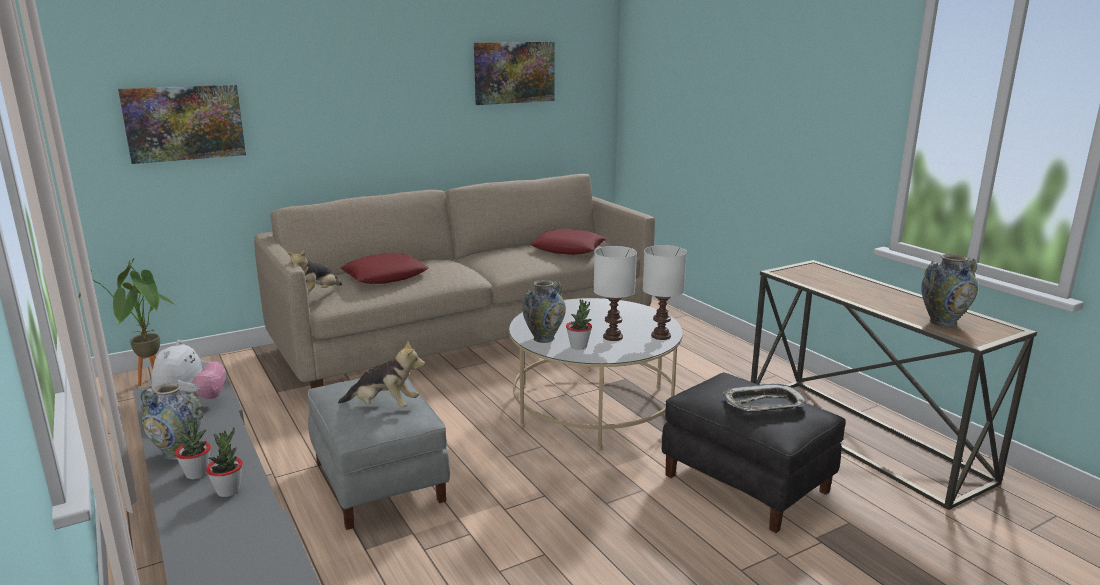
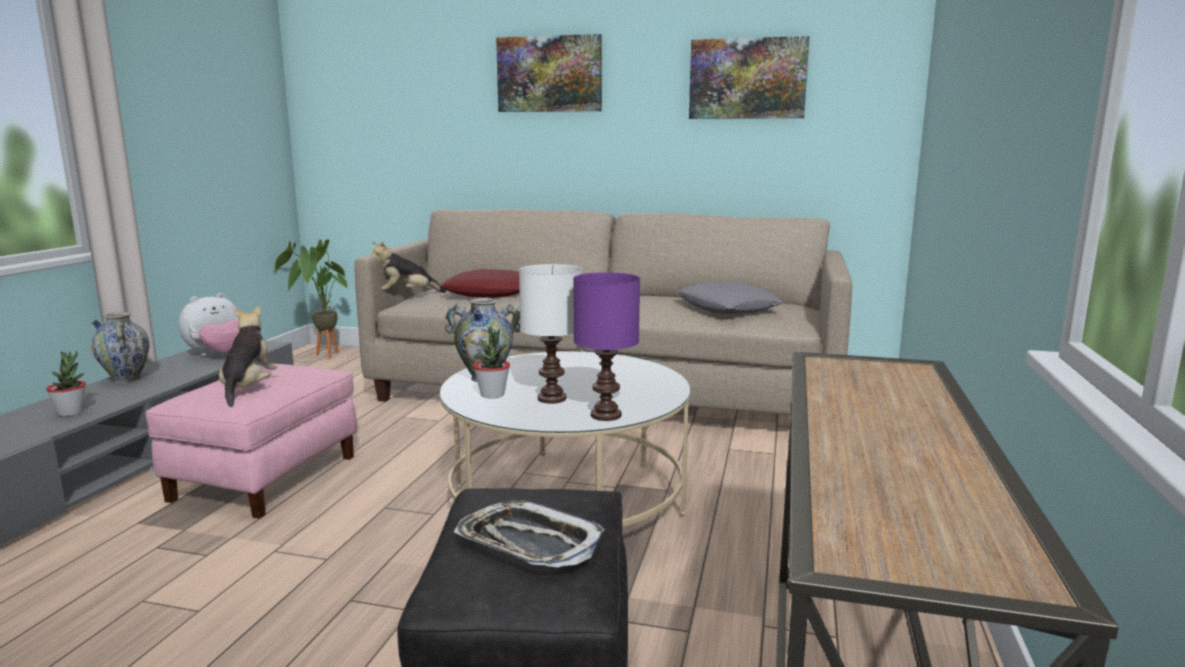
camera: 45 degrees right, 5 degrees down
(184, 123) = (388, 122): picture -> picture (549, 74)
(197, 474) = (94, 396): potted plant -> none
(380, 481) = (266, 478): grey ottoman -> pink ottoman
(384, 406) = (248, 389): plush toy -> plush toy turned 150 degrees counterclockwise
(568, 249) = (728, 308): red pillow -> grey pillow
(661, 336) = (607, 415): white table lamp -> purple table lamp
(942, 322) = (887, 507): vase -> none

